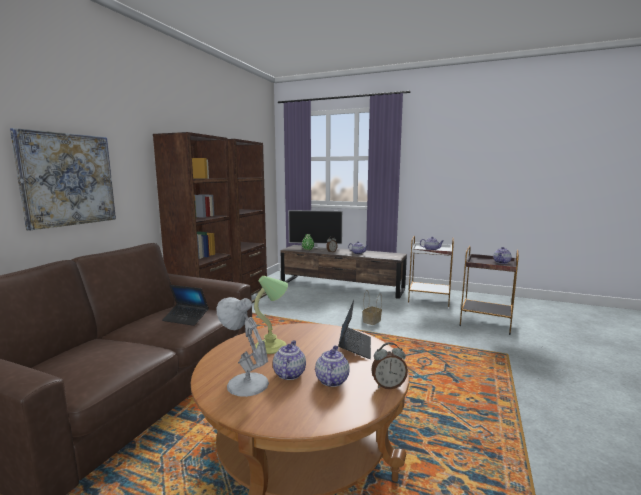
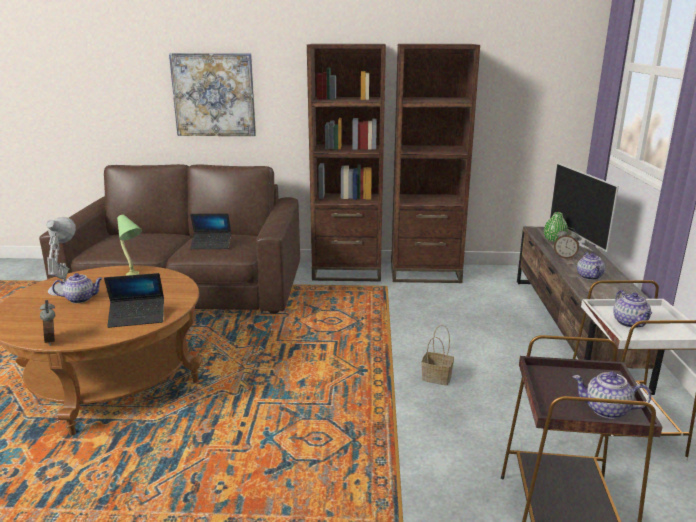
camera: 70 degrees right, 10 degrees up
(186, 318) = (211, 245): laptop -> laptop turned 90 degrees counterclockwise
(331, 380) = (67, 316): teapot -> none

